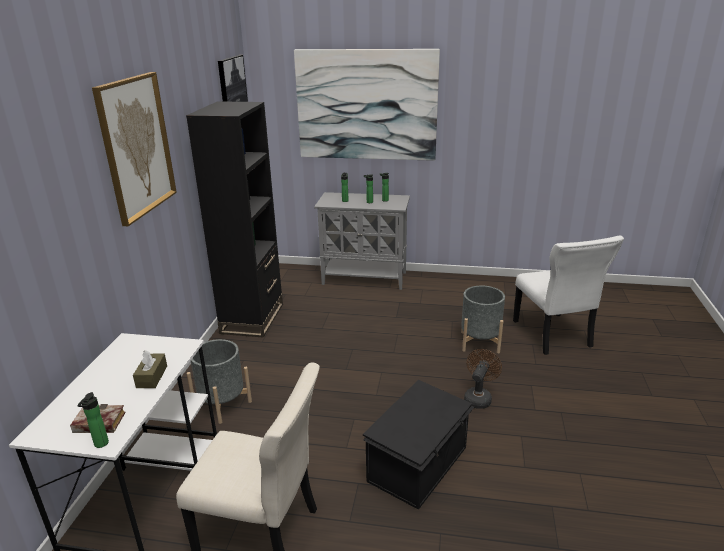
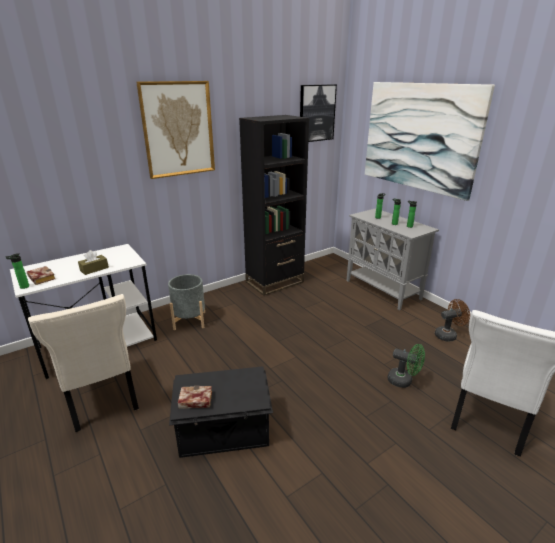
camera: 45 degrees right, 0 degrees up
(414, 439) = (194, 401): none -> book
(478, 397) = (335, 420): brown fan -> brown fan (448, 335)
(480, 342) = (403, 381): grey planter -> green fan

